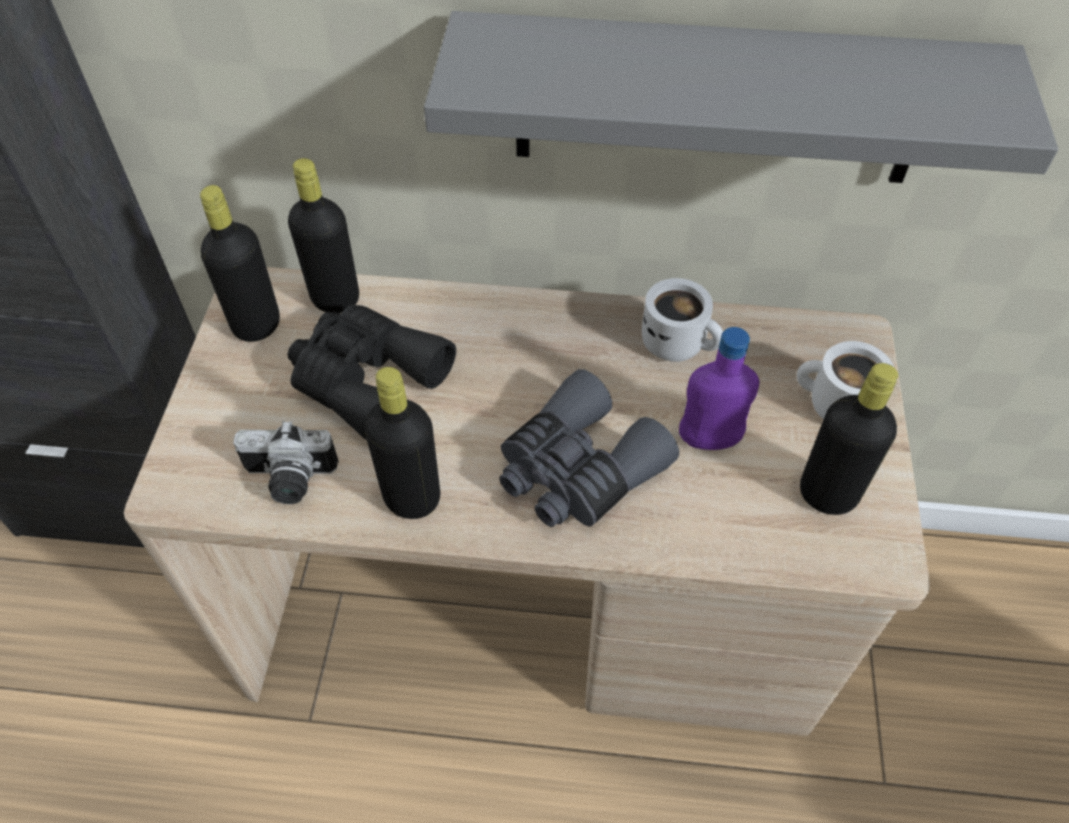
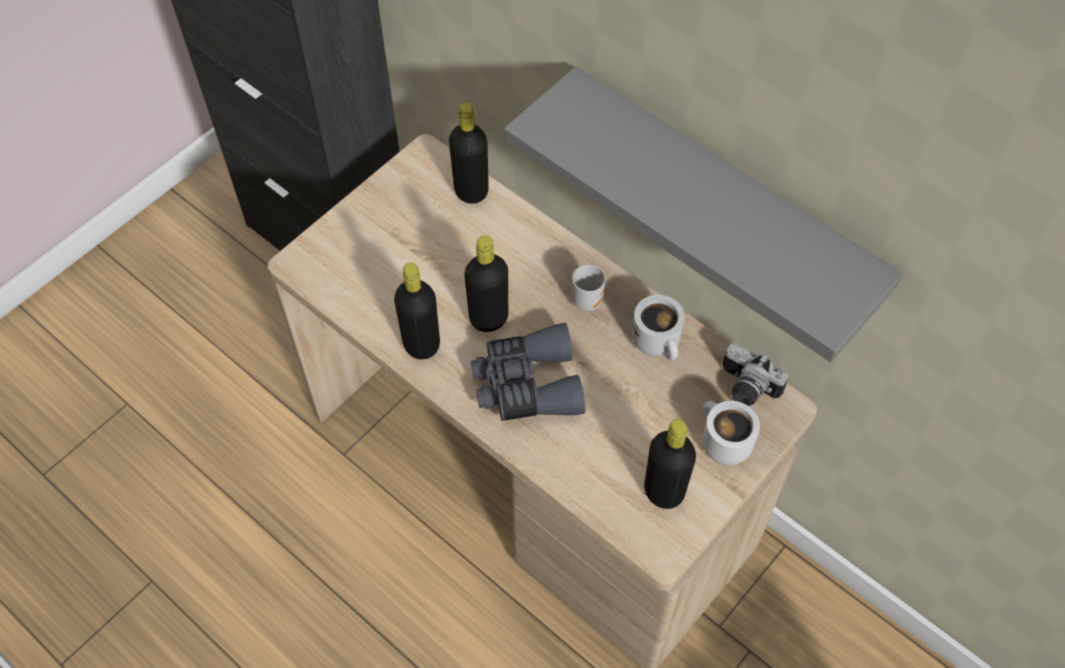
camera: 35 degrees right, 5 degrees up
(256, 325) = (413, 183): black bottle -> black bottle (488, 318)
(289, 481) = (363, 294): camera -> camera (745, 389)
(367, 380) = (450, 257): black binoculars -> none
(564, 342) = (586, 299): none -> mug
(709, 440) = (621, 415): purple bottle -> none

